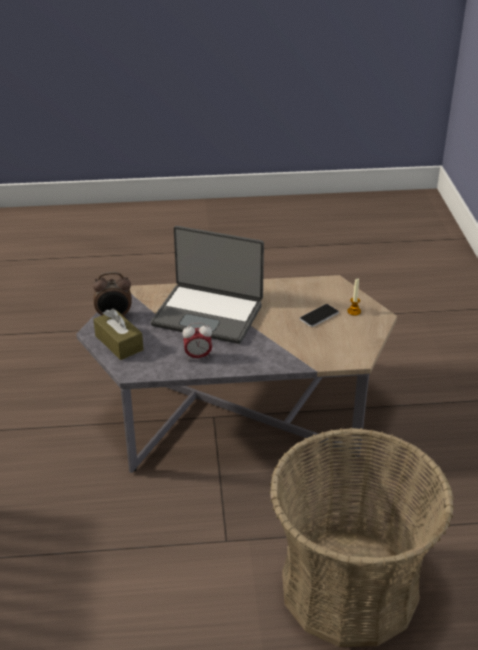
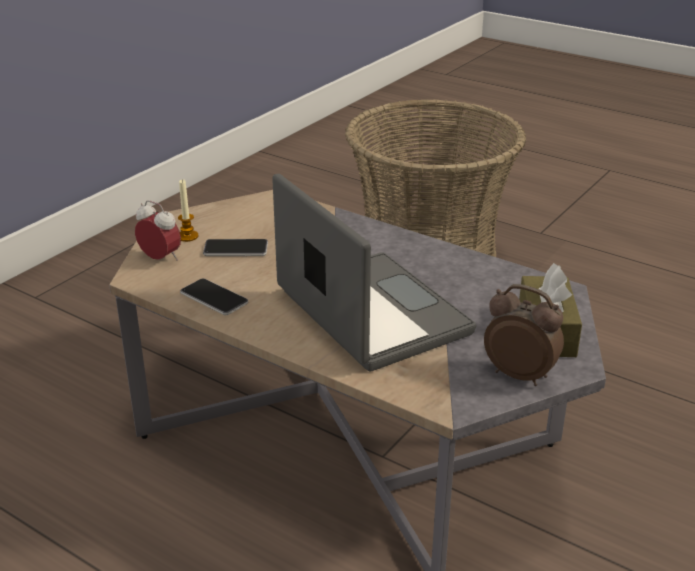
camera: 140 degrees left, 5 degrees down
(198, 357) = (452, 270): alarm clock -> alarm clock (160, 259)
(285, 289) = (214, 298): none -> phone

